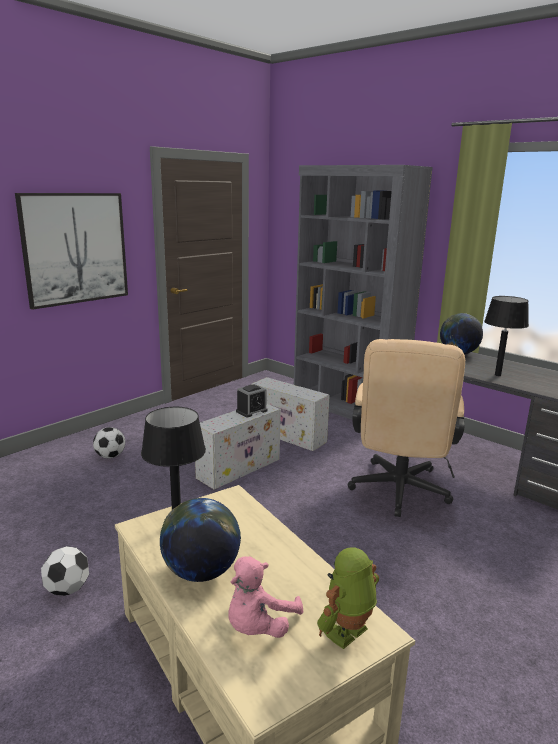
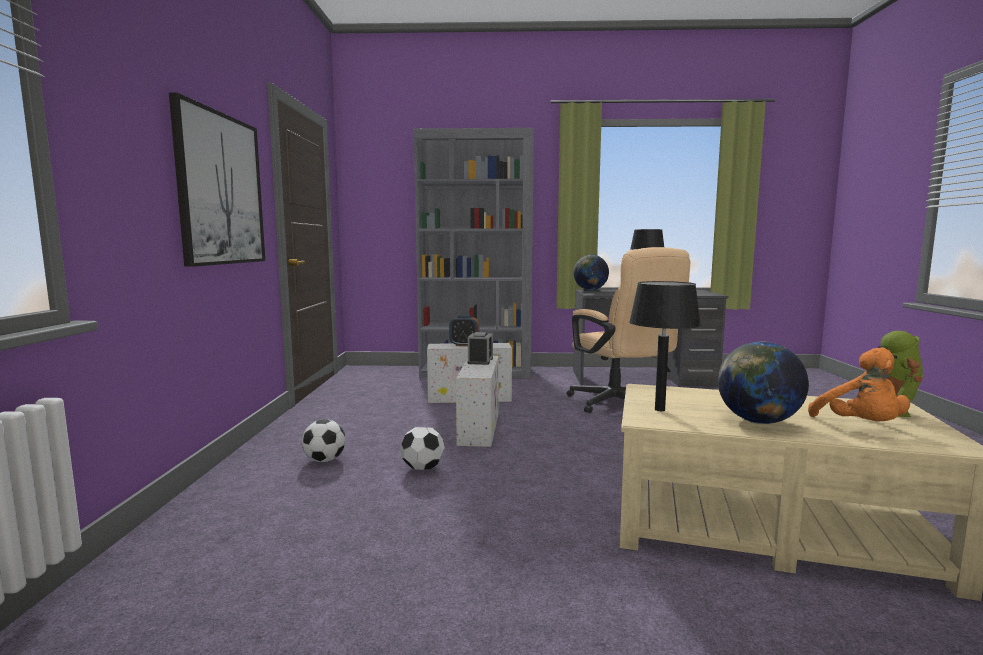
camera: 40 degrees left, 10 degrees down
(68, 589) = (531, 562): football -> football (423, 468)
(258, 626) = (861, 426): pink plush toy -> orange plush toy
(286, 387) = (464, 345): none -> alarm clock

